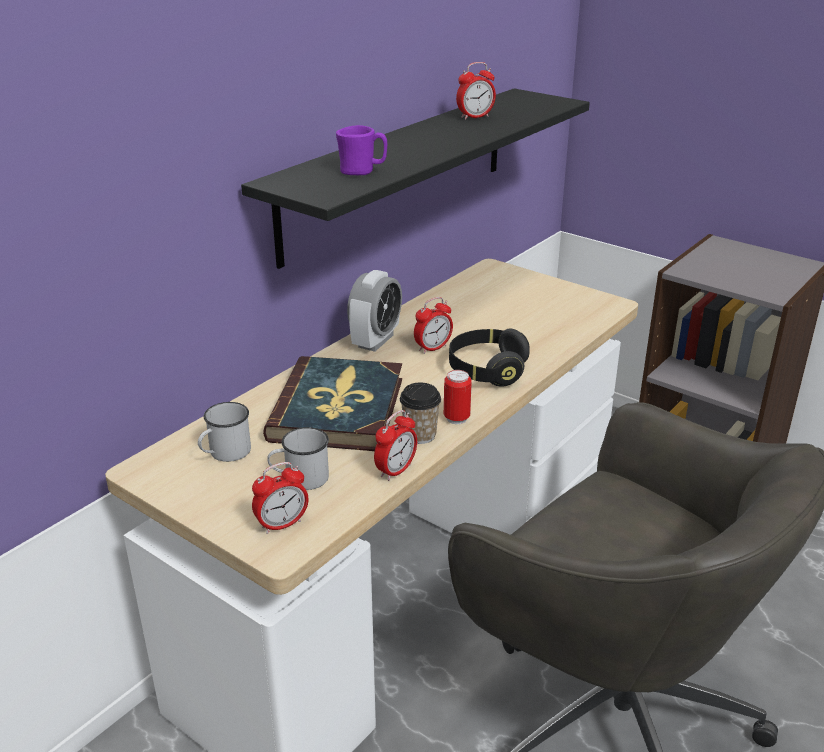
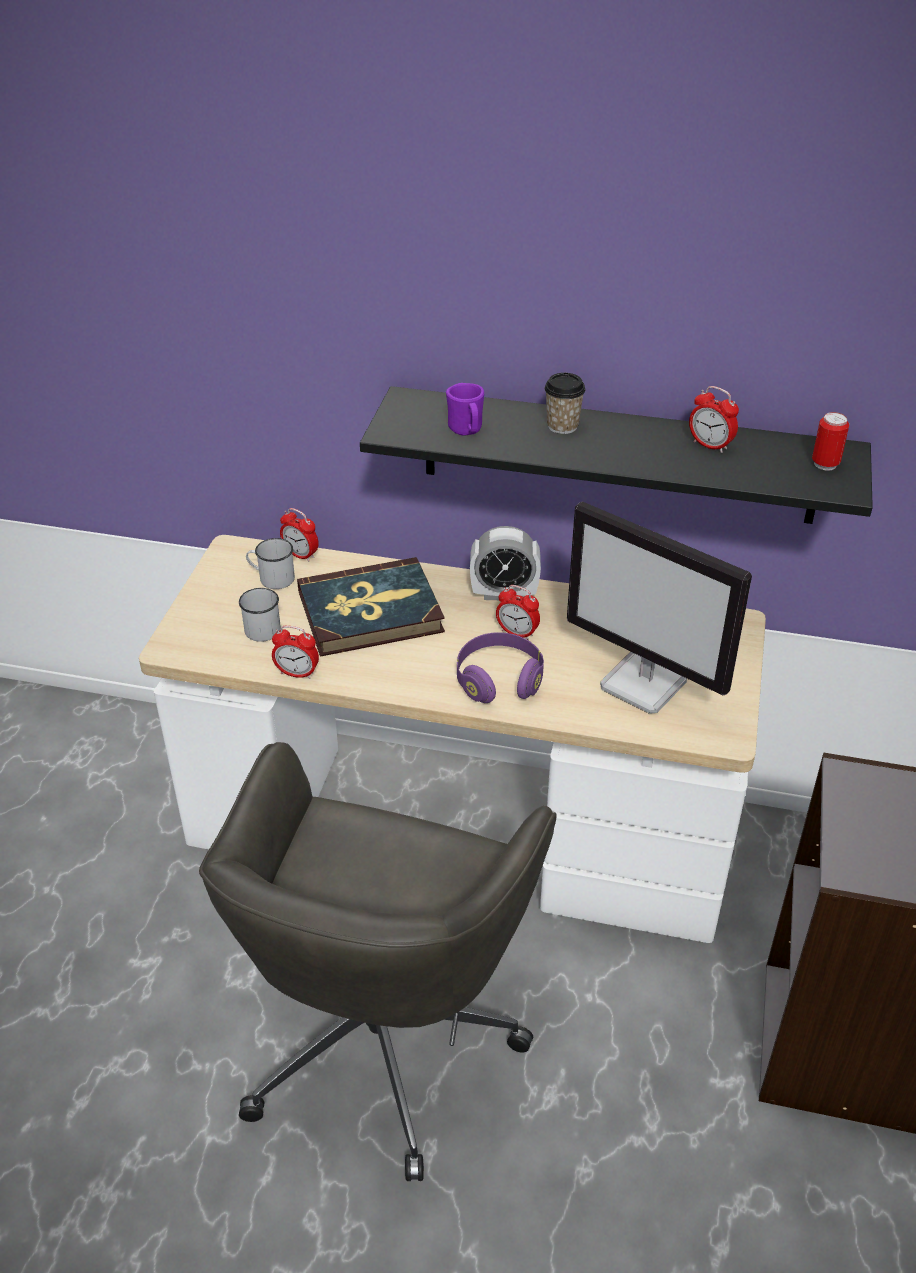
camera: 65 degrees right, 10 degrees up
(282, 524) = (198, 639): alarm clock -> alarm clock (301, 555)
(420, 435) = (358, 671): cup -> cup (562, 426)
(456, 418) = (399, 684): can -> can (825, 464)
(487, 370) = (499, 680): black headphones -> purple headphones
(535, 316) = (645, 684): none -> monitor

